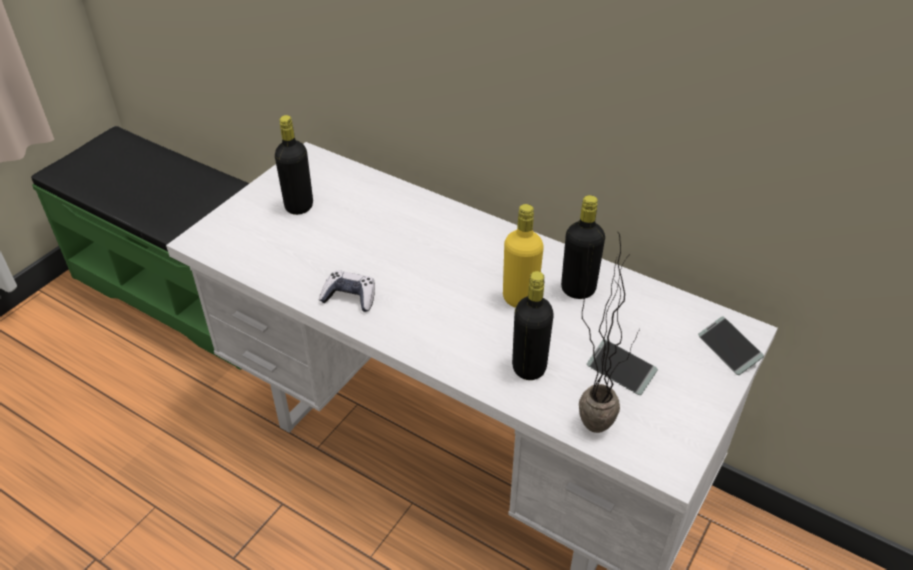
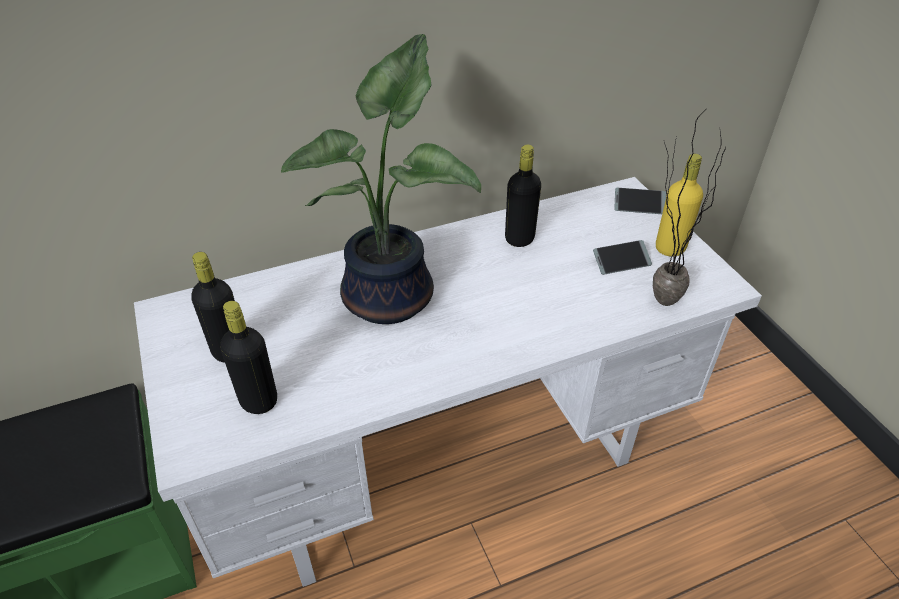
camera: 55 degrees left, 0 degrees up
(350, 297) = (400, 373): game controller -> none
(428, 253) = (394, 296): none -> potted plant
(520, 298) = (501, 272): yellow bottle -> yellow bottle (670, 248)
(529, 367) = (580, 305): black bottle -> black bottle (259, 401)

